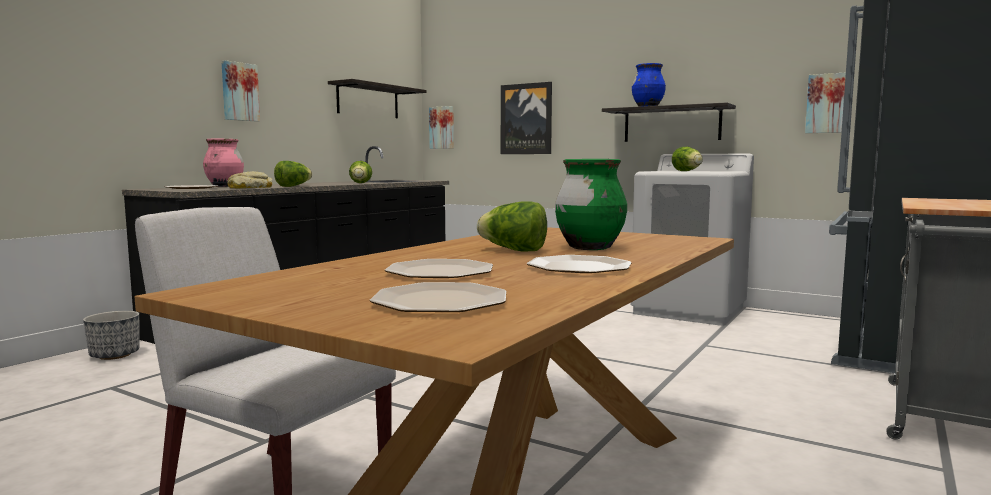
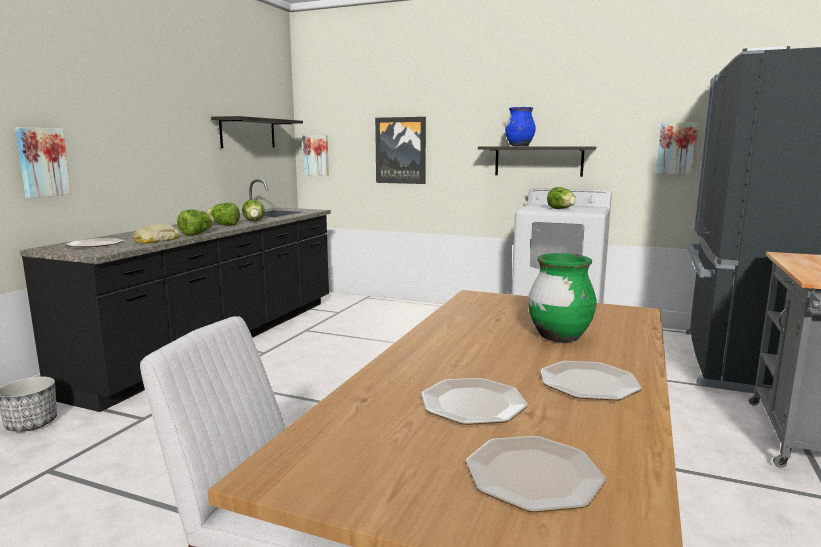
camera: 10 degrees left, 5 degrees up
(225, 186) = (124, 235): pink vase -> none
(239, 92) = (128, 135): picture -> picture (42, 162)
(514, 250) = (498, 348): lettuce -> lettuce (224, 225)

